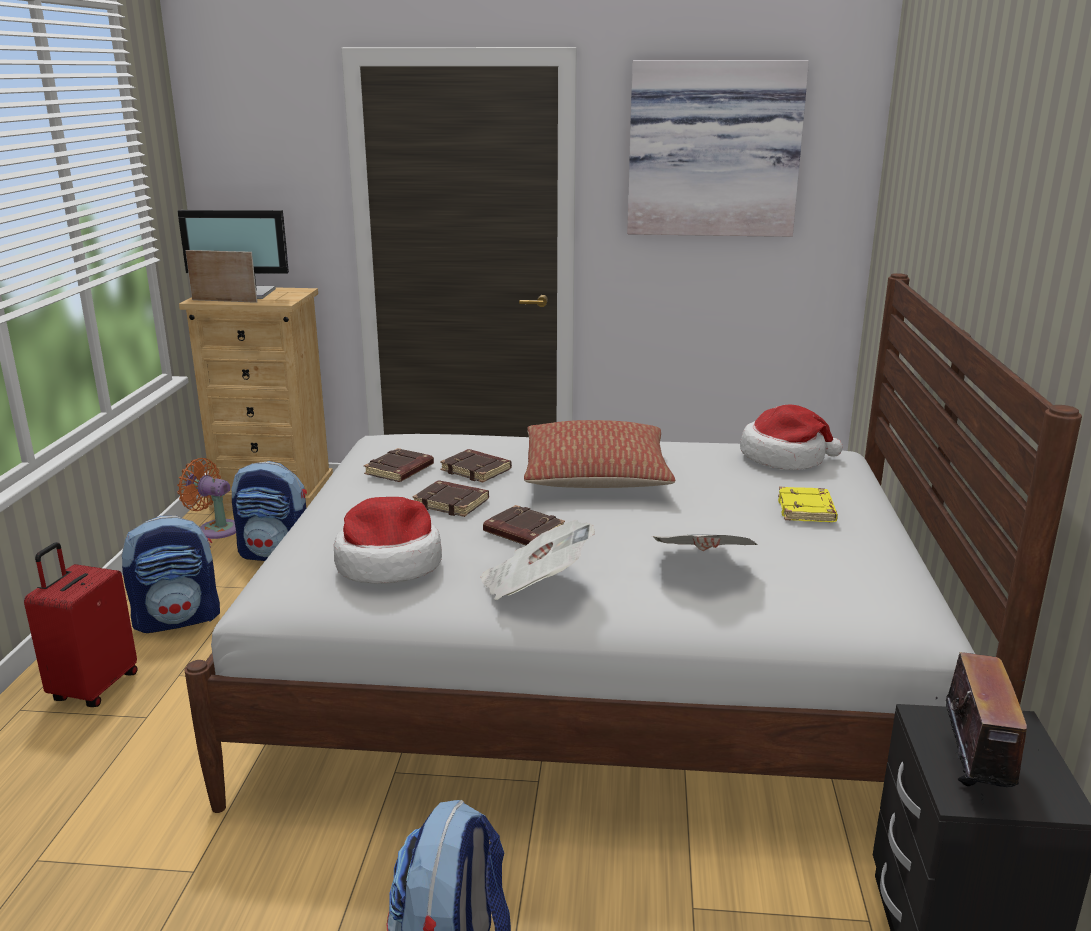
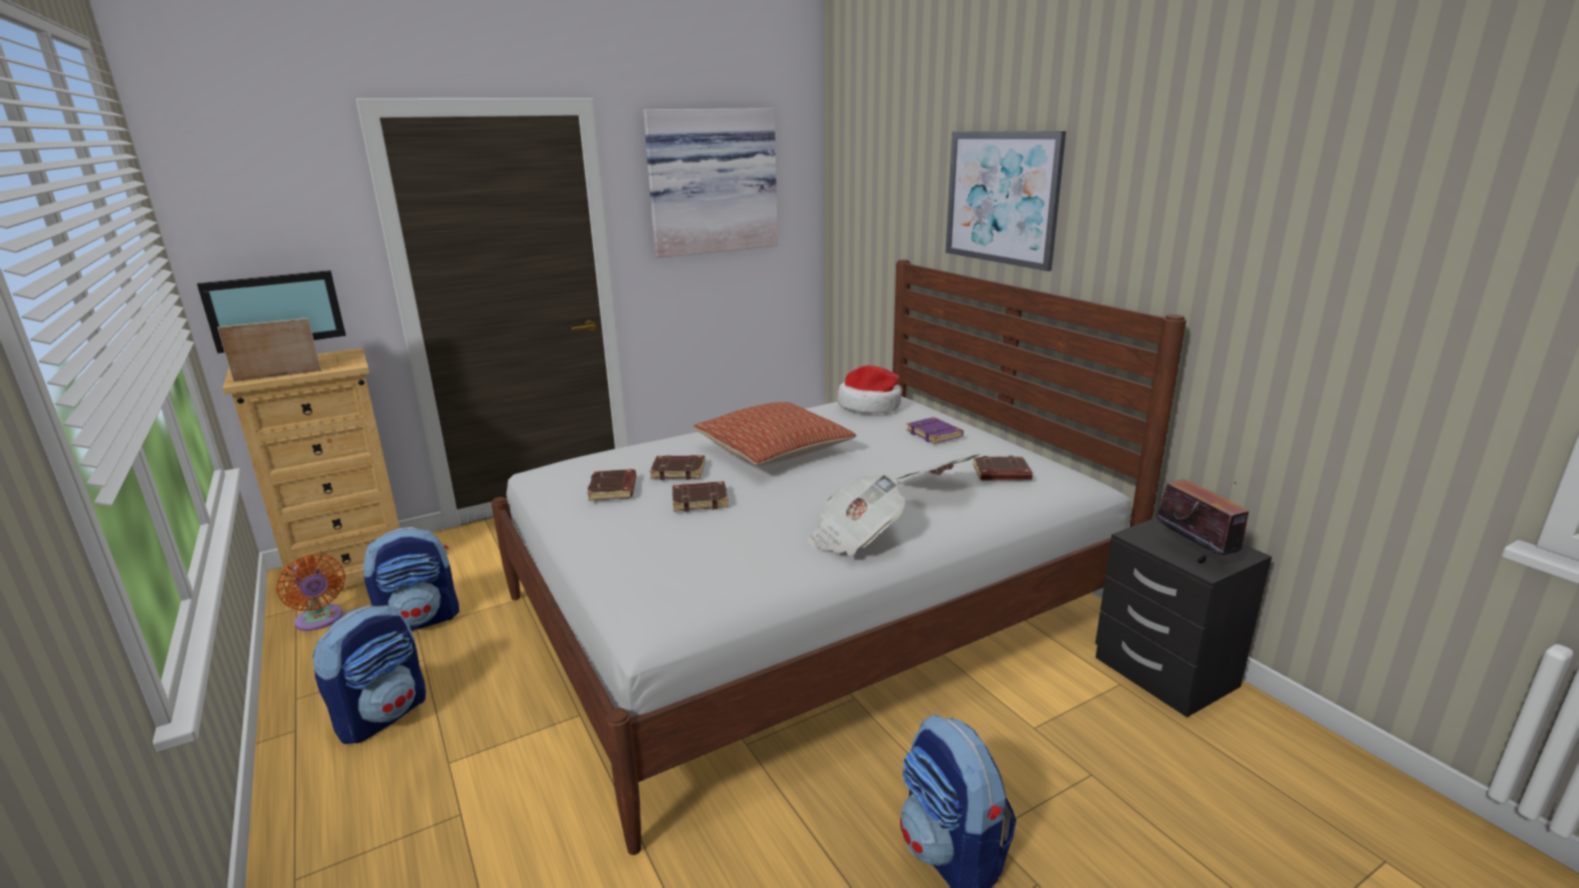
camera: 35 degrees left, 0 degrees up
(93, 688) = (363, 817): red suitcase -> none
(215, 529) = (320, 620): orange fan -> orange fan turned 120 degrees counterclockwise
(388, 563) = (725, 560): hat -> none
(522, 533) = (787, 504): brown book -> brown book (1001, 474)
(807, 510) = (935, 434): yellow book -> purple book
(987, 201) = (1001, 198): none -> picture

